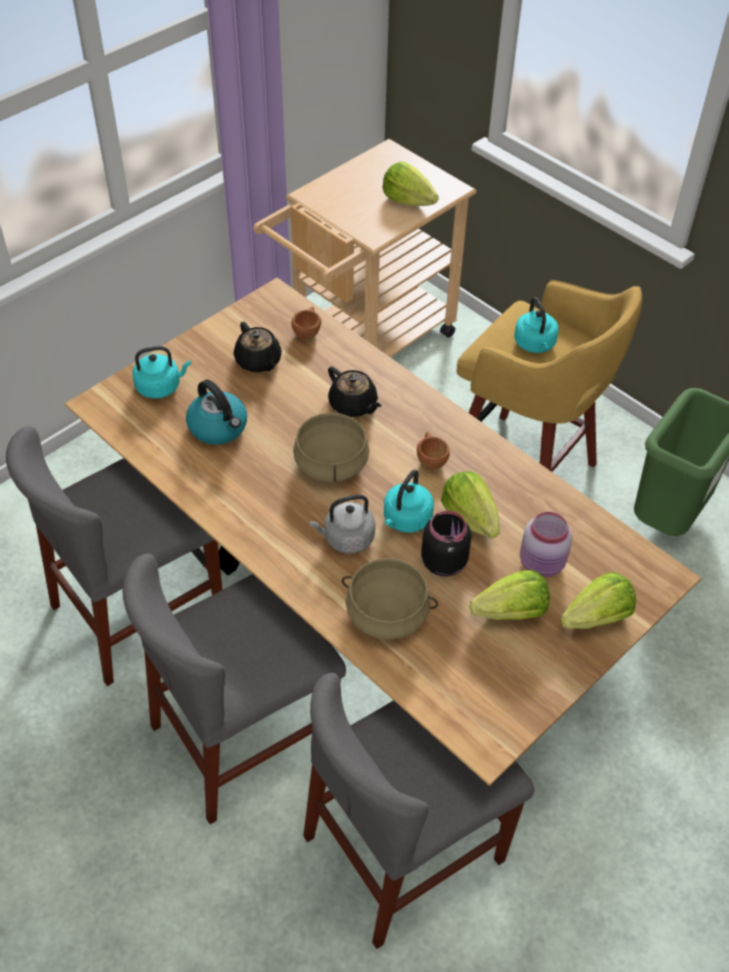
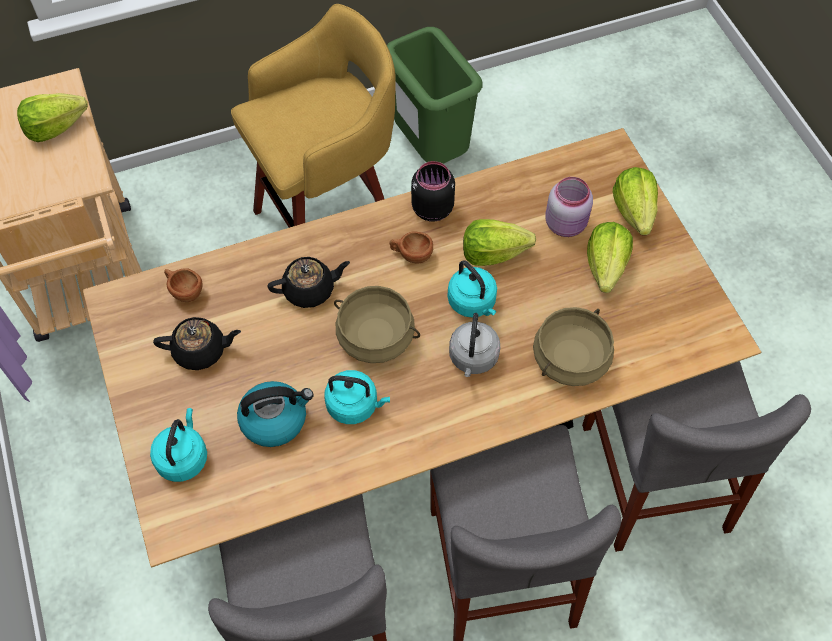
camera: 65 degrees left, 10 degrees up
(444, 561) = (532, 292): black jar -> black jar (431, 208)
(535, 345) = (306, 120): turquoise kettle -> turquoise kettle (355, 405)

